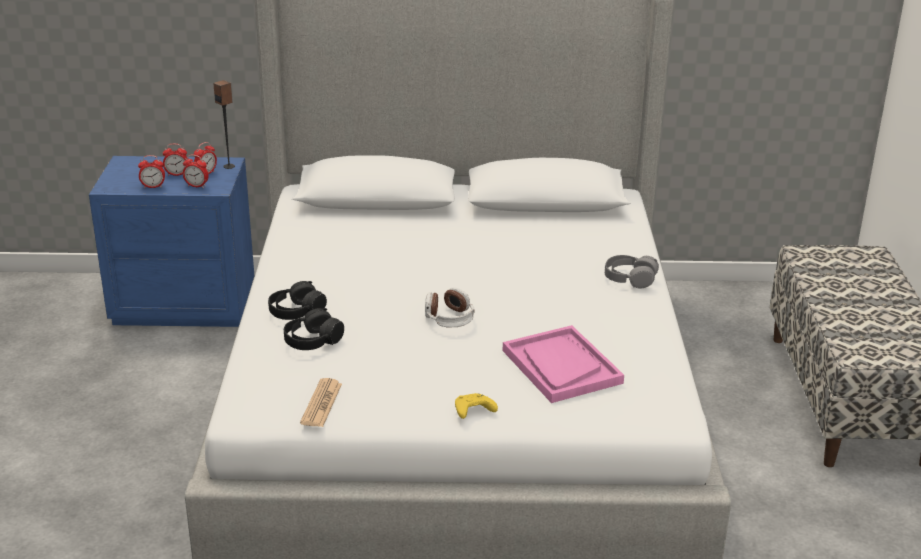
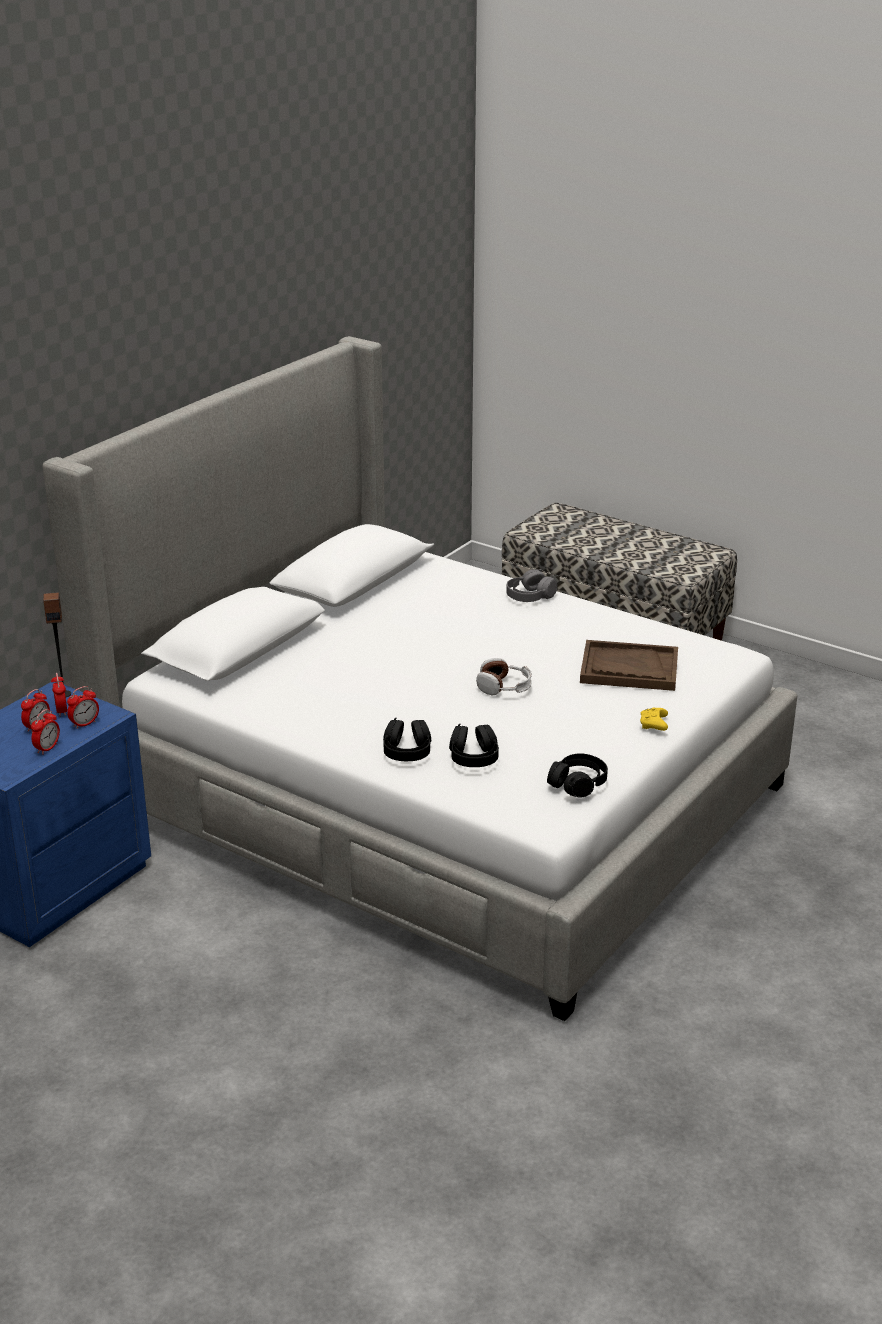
camera: 55 degrees left, 0 degrees up
(321, 404) = (577, 784): newspaper -> black headphones
(561, 366) = (629, 668): pink tray -> brown tray

